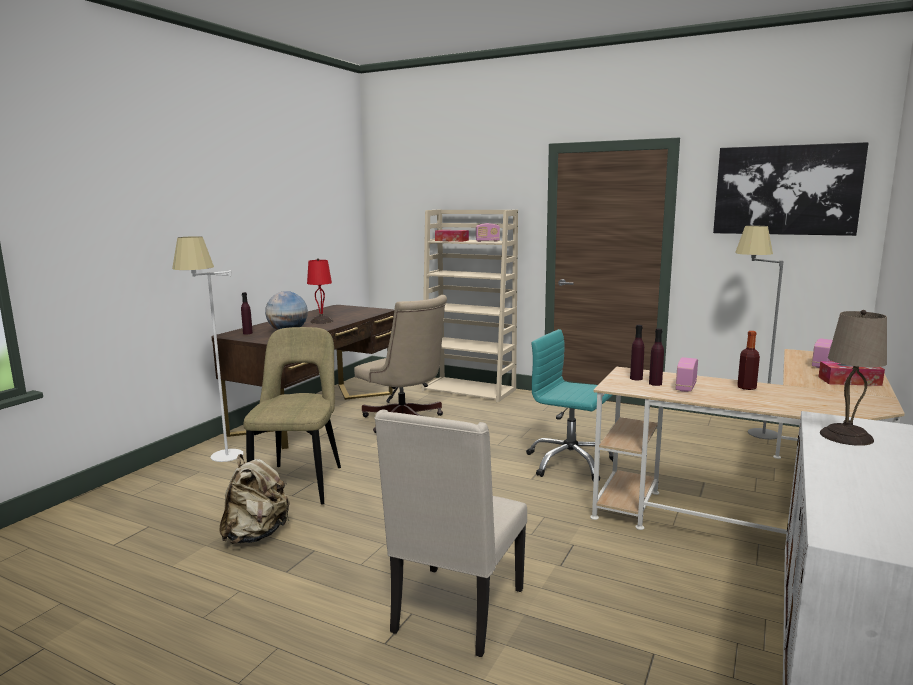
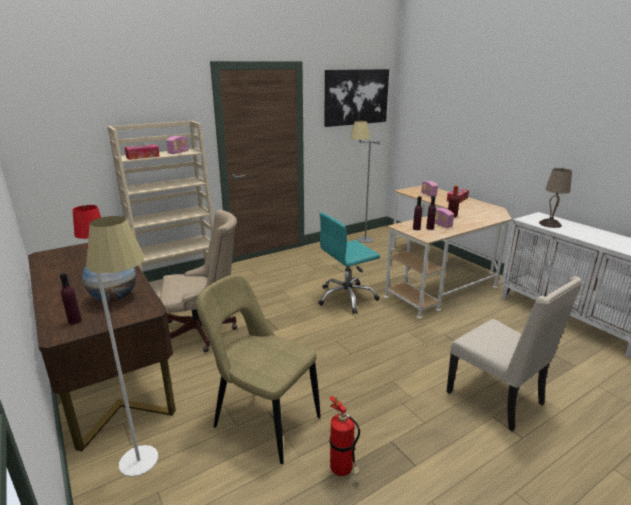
camera: 60 degrees left, 10 degrees up
(256, 535) = (343, 471): beige backpack -> fire extinguisher

